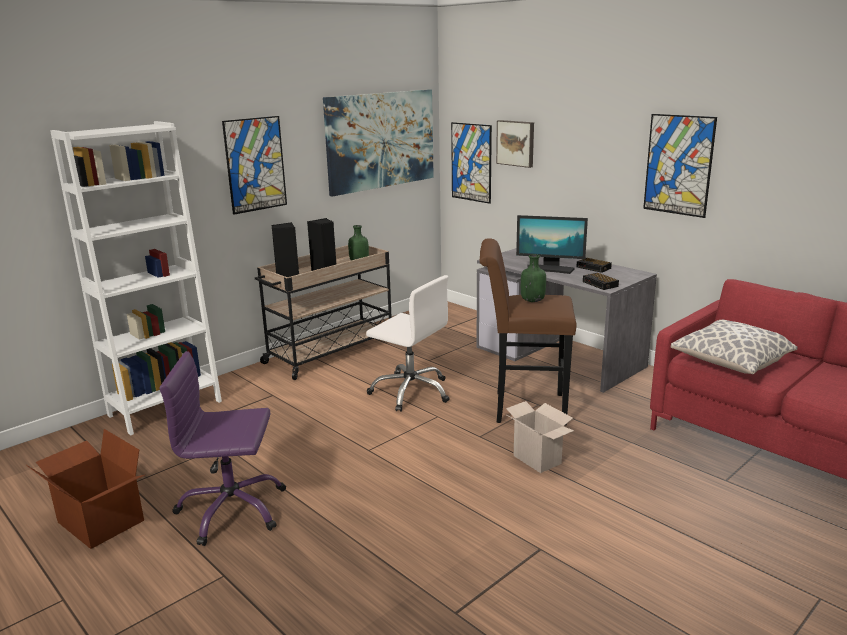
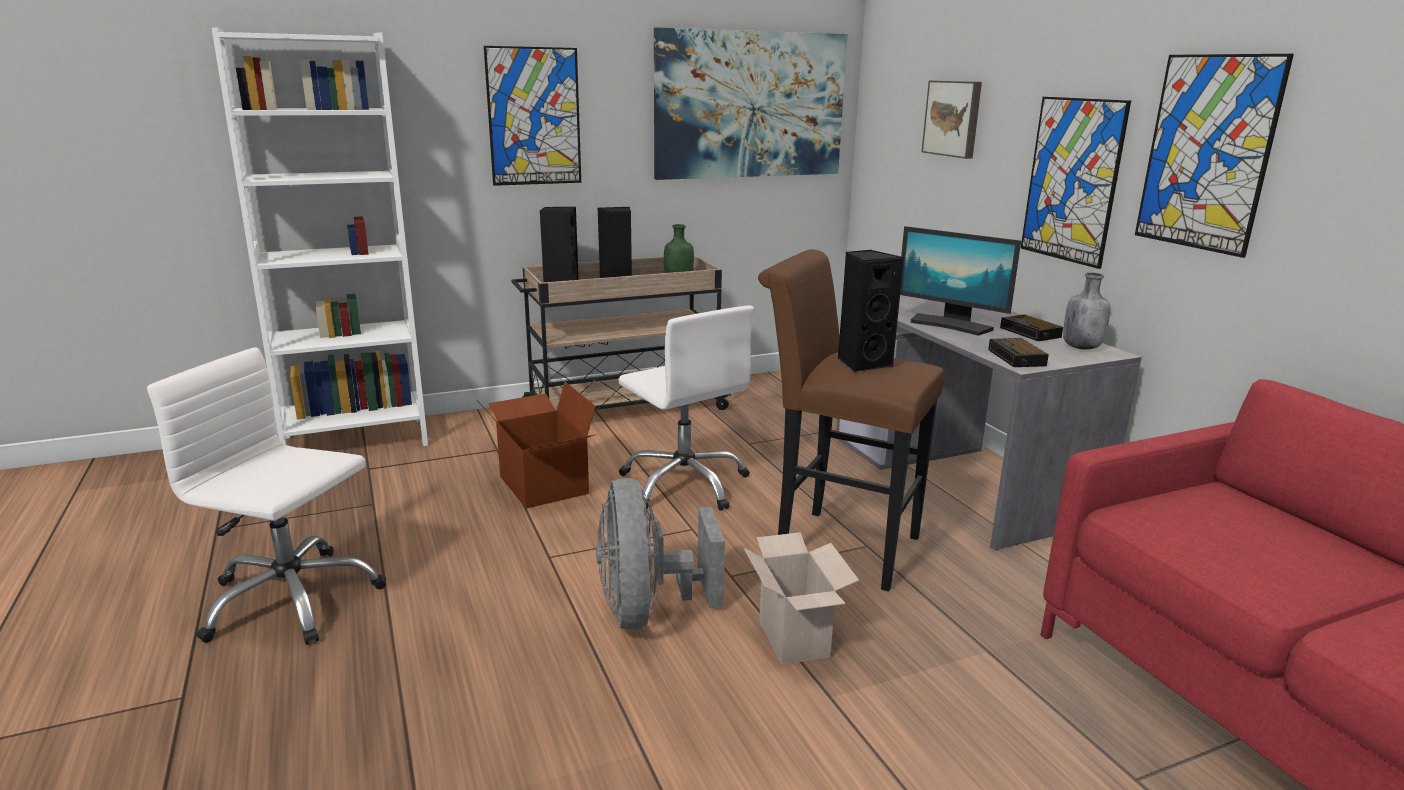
camera: 20 degrees right, 0 degrees up
(99, 522) = (130, 571): cardboard box -> cardboard box (541, 485)
(232, 510) = (291, 599): purple office chair -> white office chair
(450, 464) = (647, 611): none -> grey fan
(471, 162) = (892, 151): picture -> picture (1072, 180)
(532, 300) = (862, 363): green bottle -> black speaker
(625, 273) = (1081, 347): none -> grey bottle
(731, 363) = (1207, 544): pillow -> none

